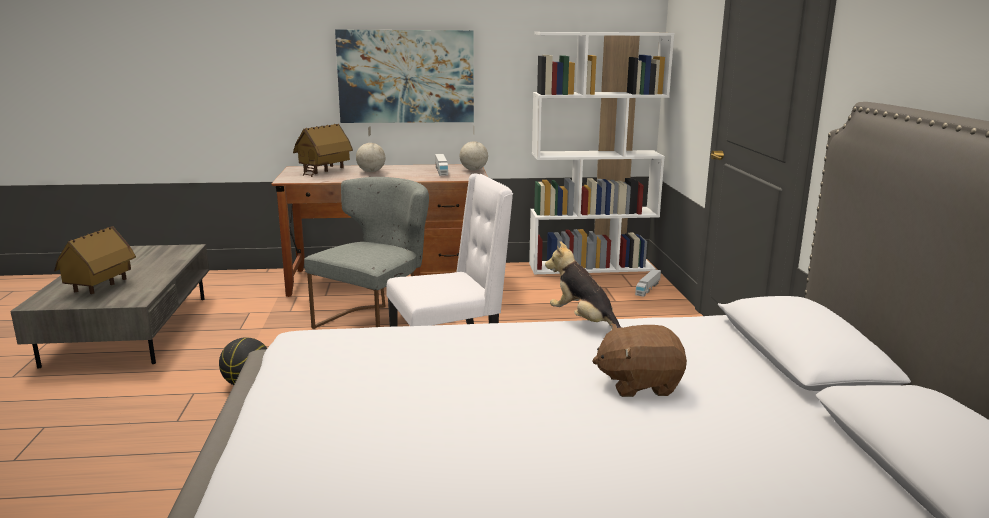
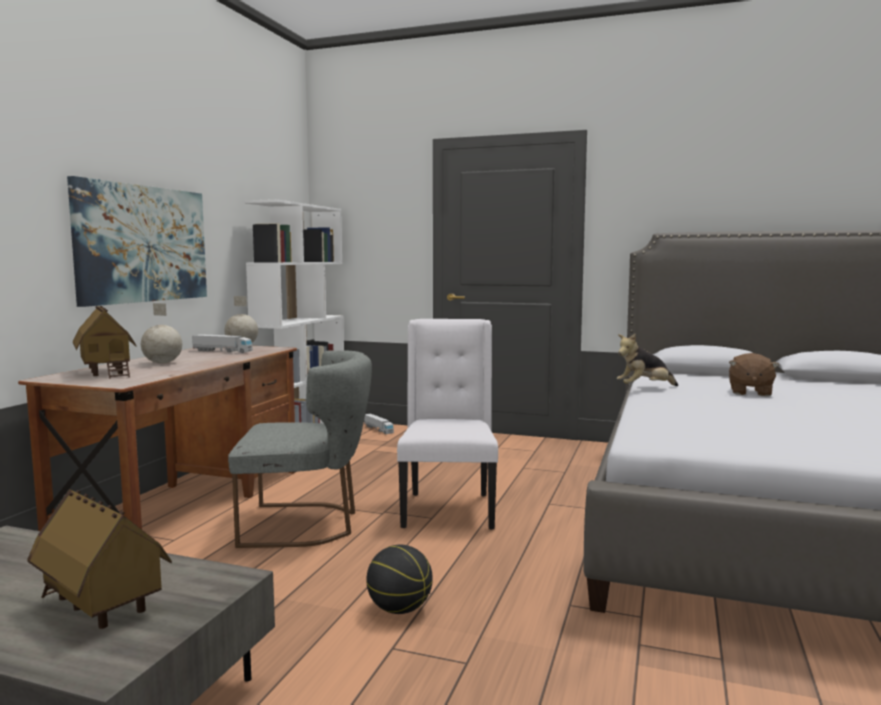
camera: 65 degrees left, 10 degrees down
(377, 322) = (307, 524): grey chair -> grey chair turned 120 degrees clockwise

